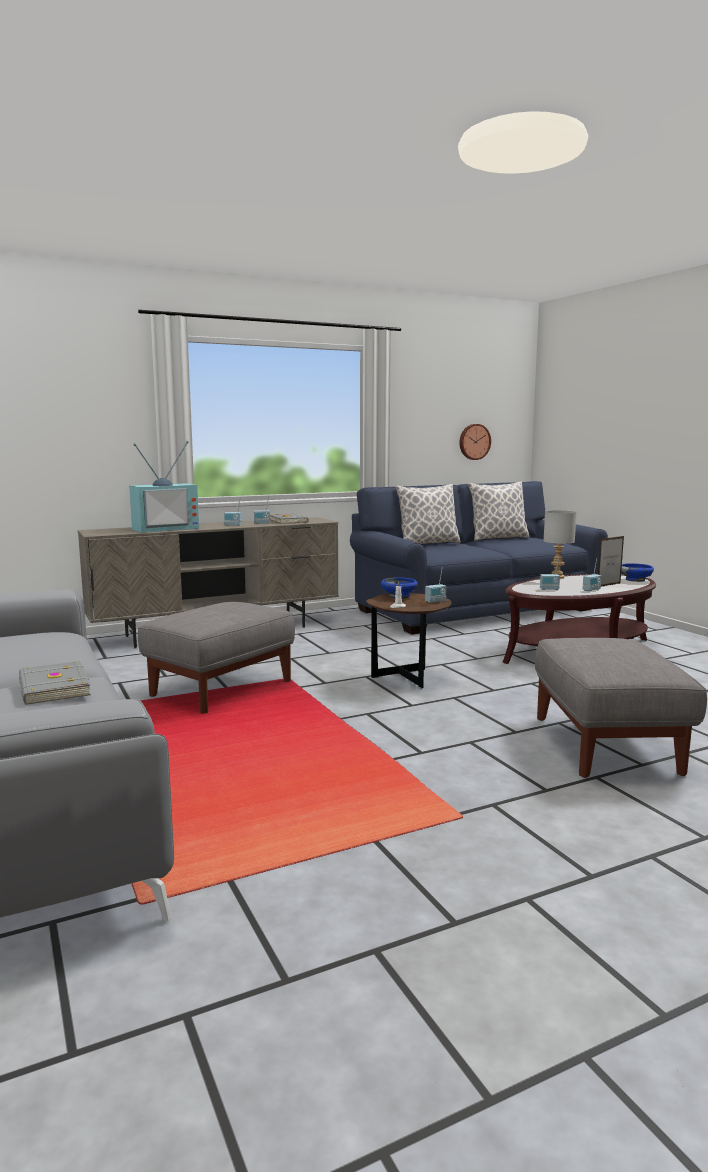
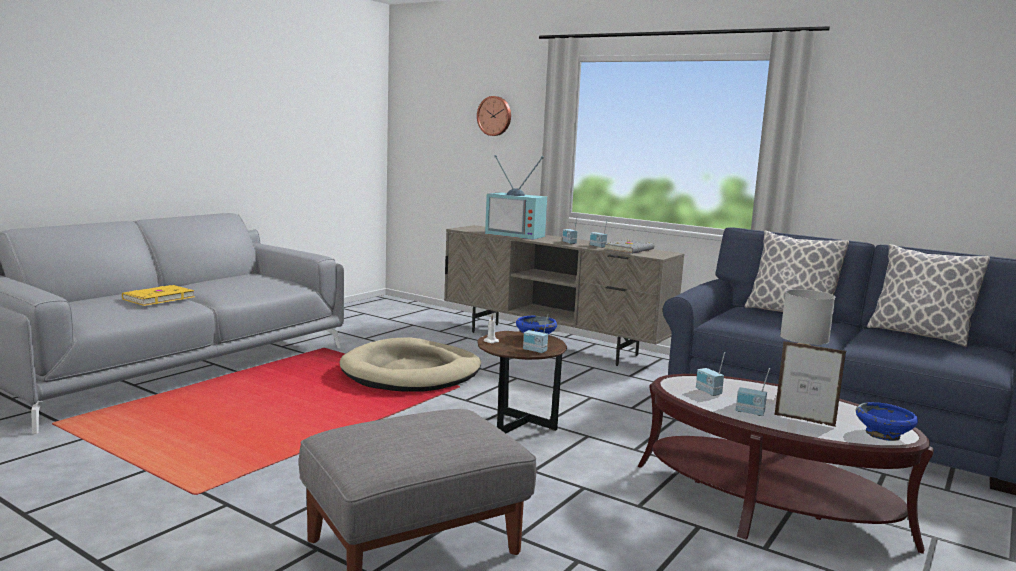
camera: 60 degrees right, 0 degrees up
(52, 687) = (157, 298): grey book -> yellow book
(222, 688) = (412, 372): grey ottoman -> beige dog bed
(474, 442) = (963, 187): wall clock -> wall clock (495, 116)

